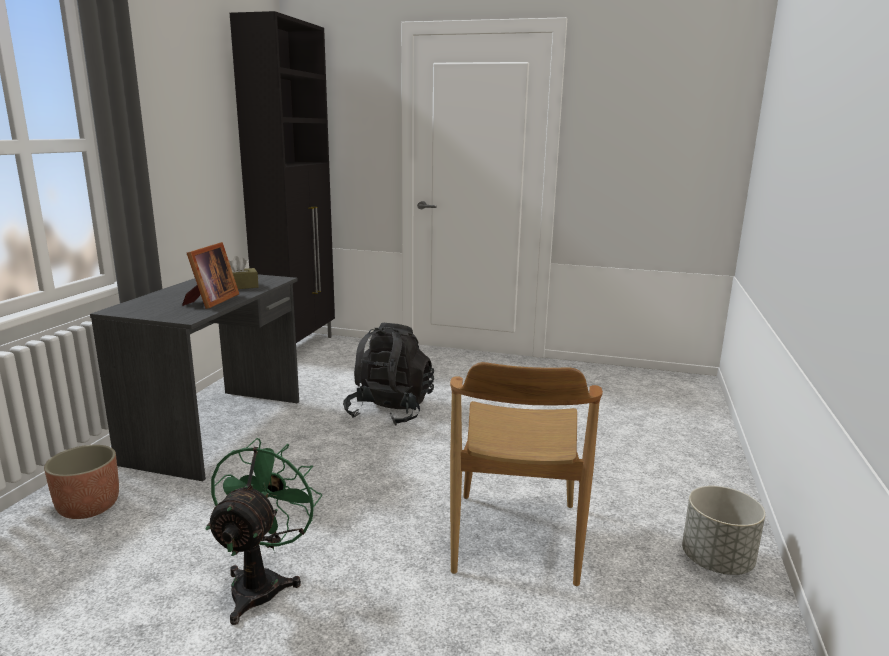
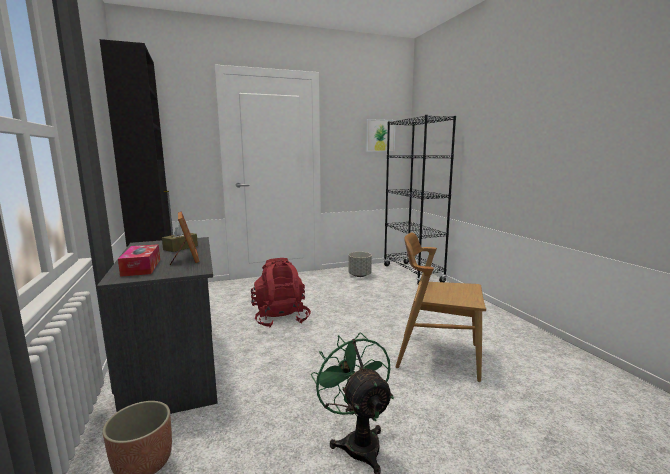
camera: 35 degrees left, 5 degrees down
(156, 302) = (141, 267): none -> tissue box
(390, 411) = (280, 318): black backpack -> red backpack
(515, 537) = (437, 355): brown chair -> brown chair turned 135 degrees clockwise
(682, 131) = (380, 135): none -> picture
(689, 403) = (412, 274): none -> black bookcase
(717, 560) = (515, 332): grey planter -> grey planter (359, 275)

